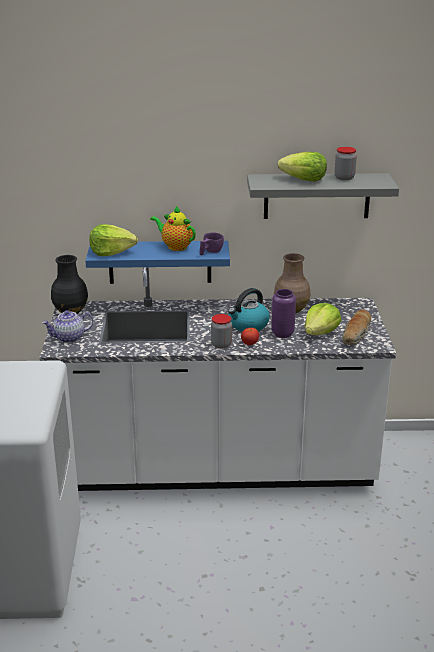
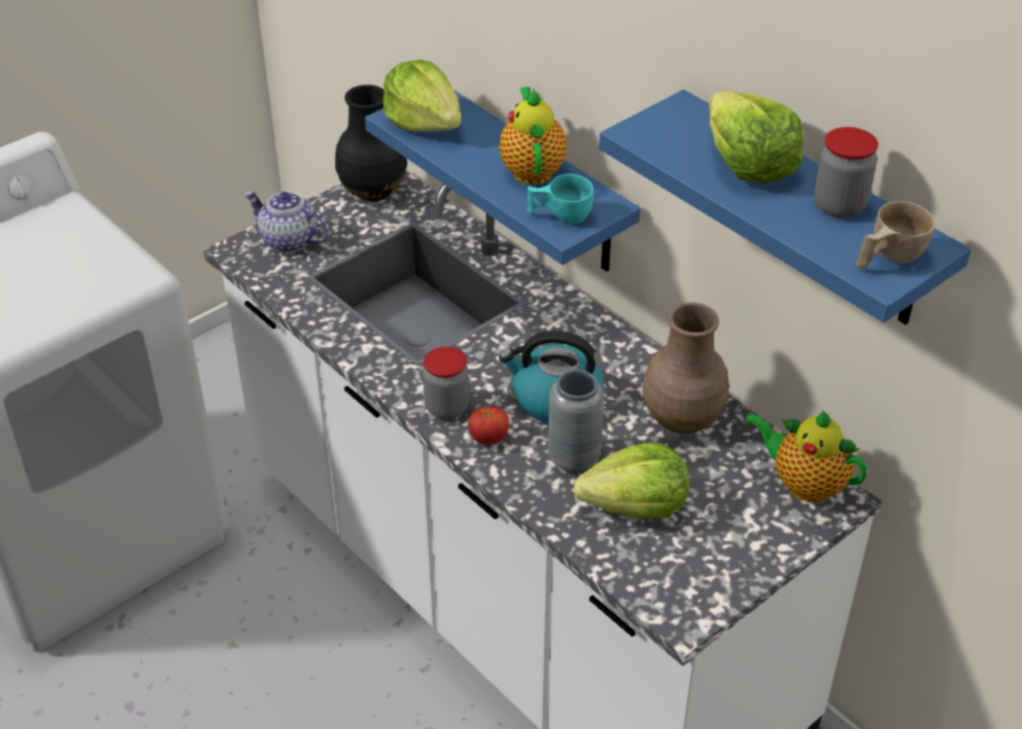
camera: 50 degrees right, 15 degrees up
(210, 252) = (559, 216): purple cup -> turquoise cup
(282, 333) = (574, 458): purple vase -> grey vase
(317, 196) = (809, 212): grey shelf -> blue shelf
(349, 304) = (803, 484): none -> teapot
(356, 334) = (691, 559): bread -> none
(378, 181) = (887, 258): none -> beige cup

